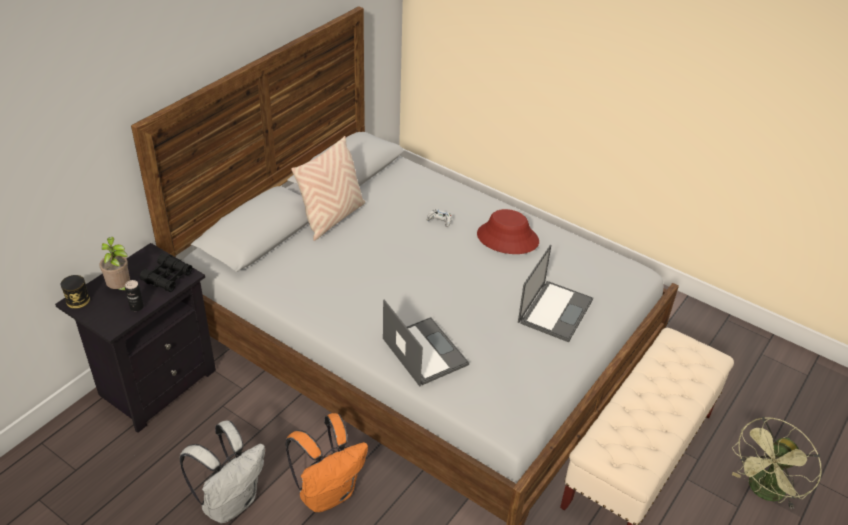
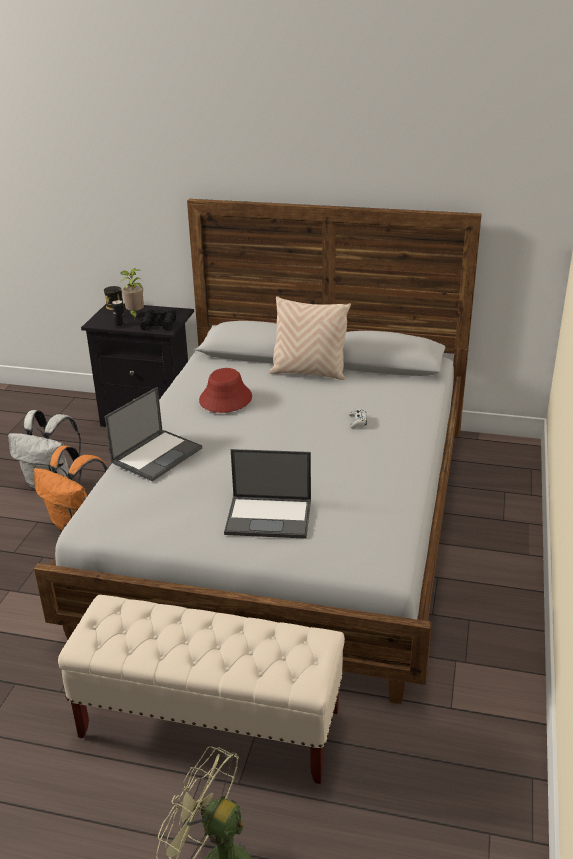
camera: 70 degrees right, 10 degrees down
(507, 238) = (366, 464): red hat -> red hat (225, 399)

